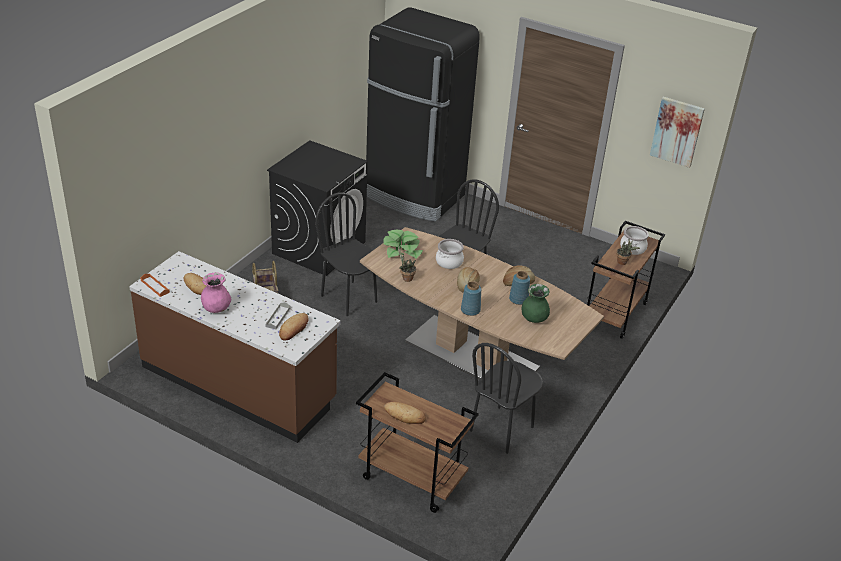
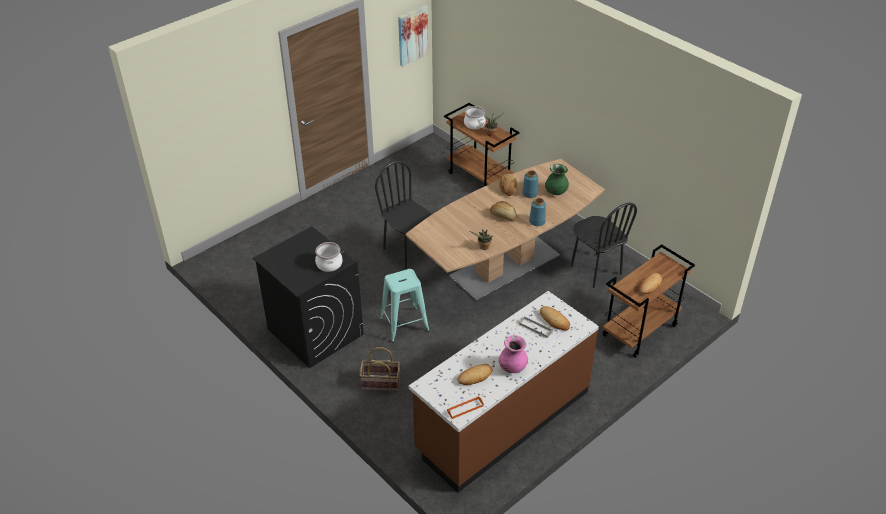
camera: 70 degrees left, 5 degrees up
(349, 298) = (404, 325): black chair -> turquoise stool
(402, 250) = (441, 242): potted plant -> none
(414, 196) = (260, 249): black fridge -> none
(449, 262) = (468, 219): cooking pot -> cooking pot (329, 264)

